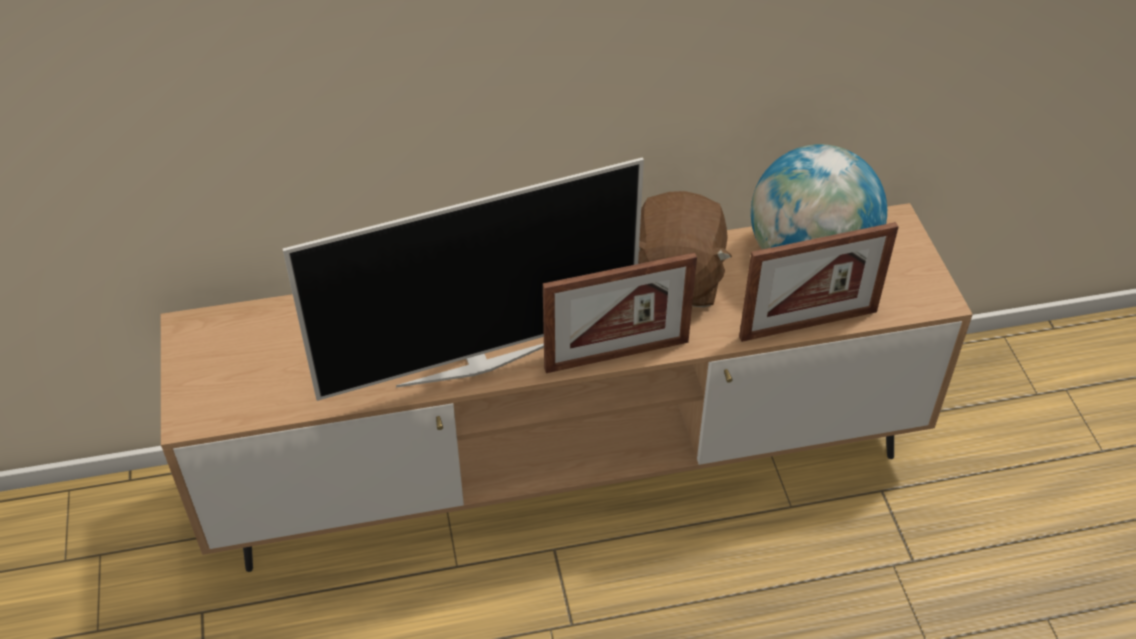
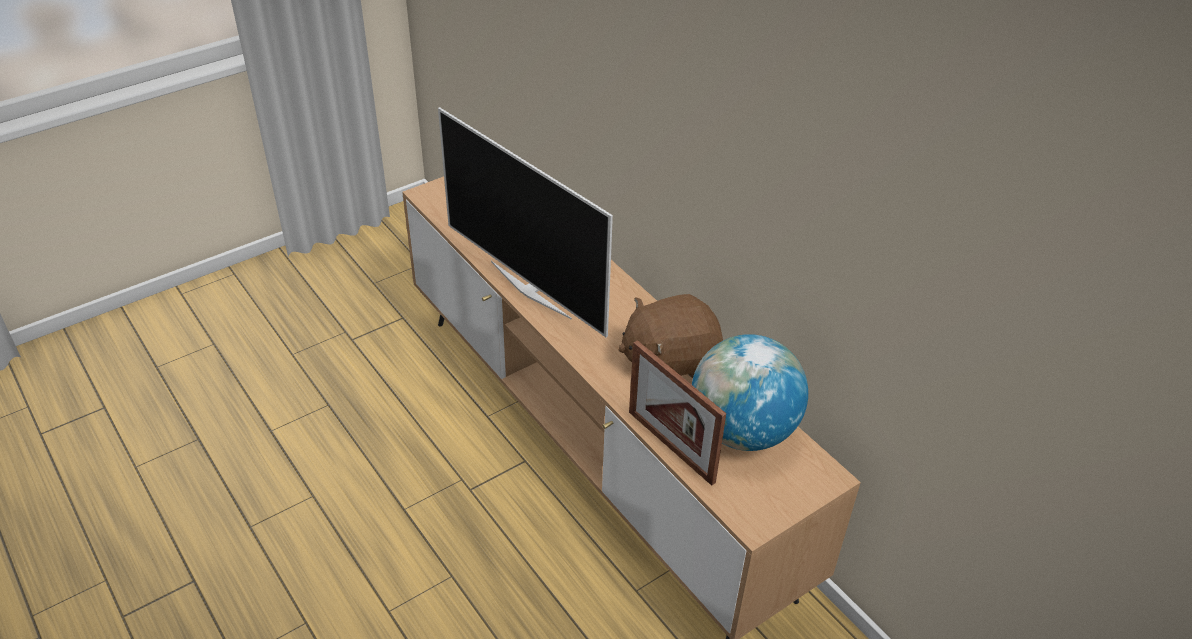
camera: 65 degrees right, 5 degrees down
(617, 355) = (576, 351): picture frame -> none

